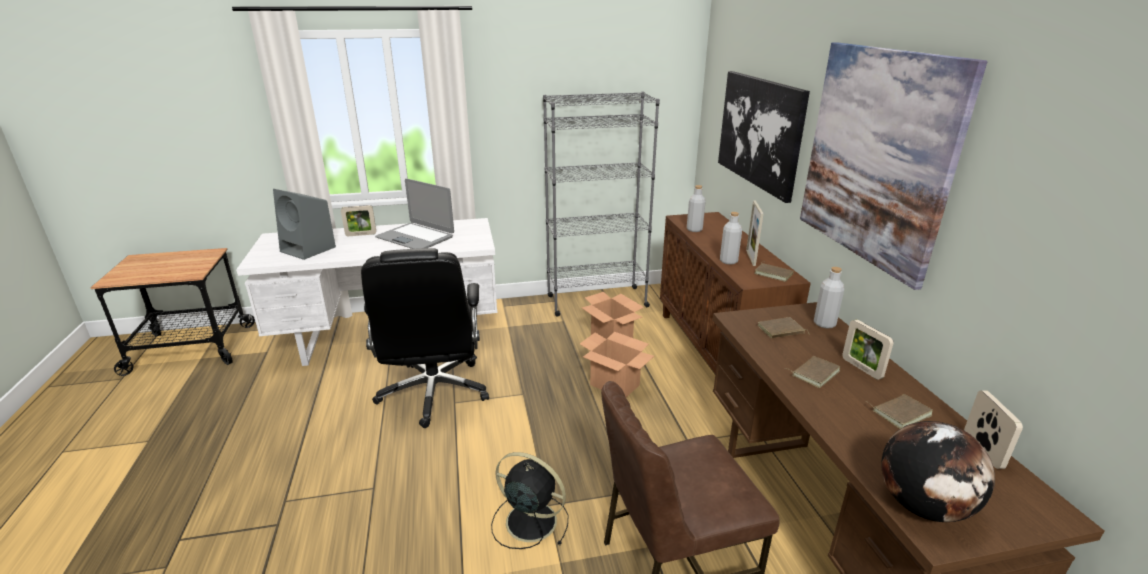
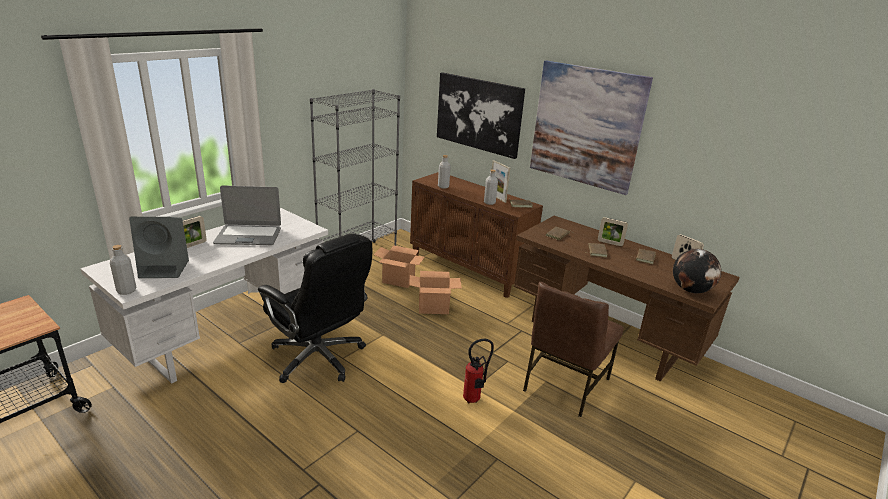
camera: 40 degrees left, 0 degrees up
(529, 520) = (474, 400): black fan -> fire extinguisher
(824, 324) = (570, 226): grey bottle -> grey bottle (126, 291)

